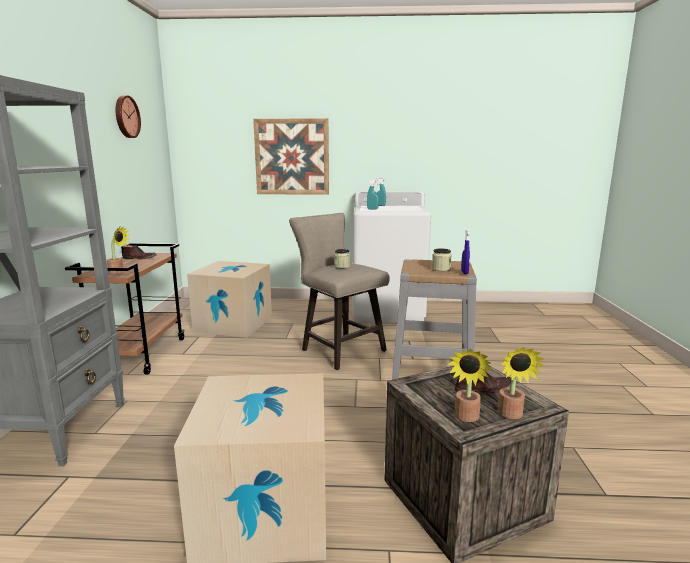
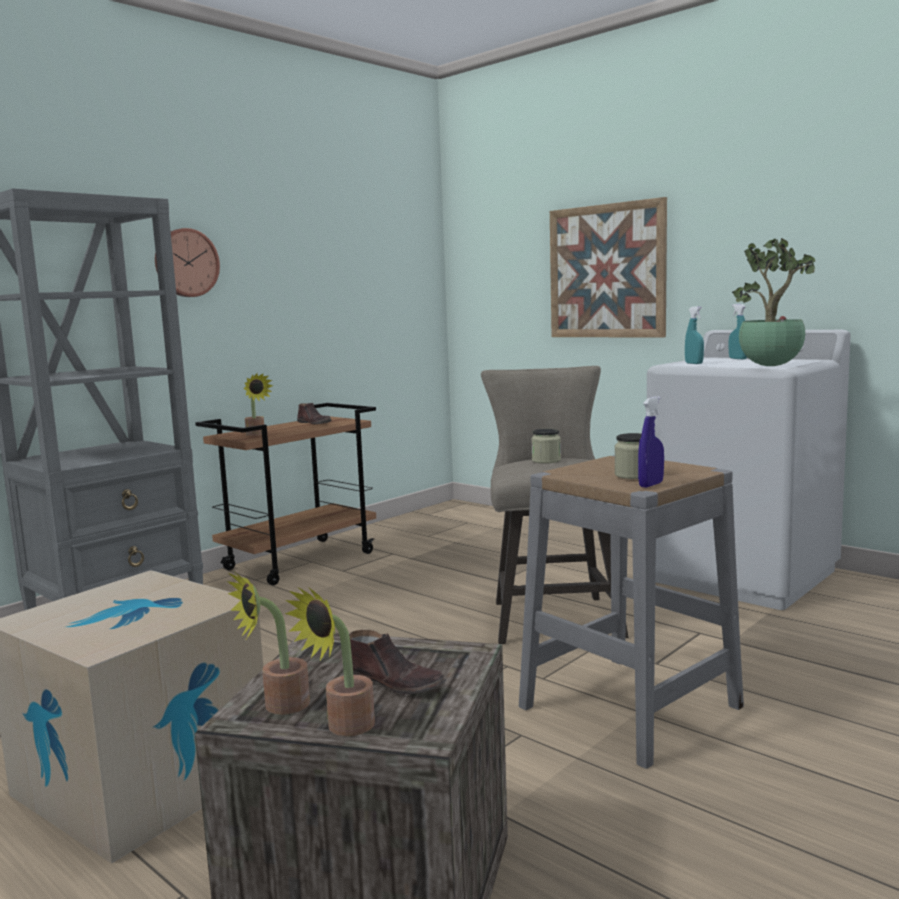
camera: 40 degrees right, 5 degrees down
(126, 117) = (347, 225): wall clock -> wall clock (185, 263)
(233, 324) = (459, 546): cardboard box -> none
(413, 209) = (772, 366): none -> potted plant

